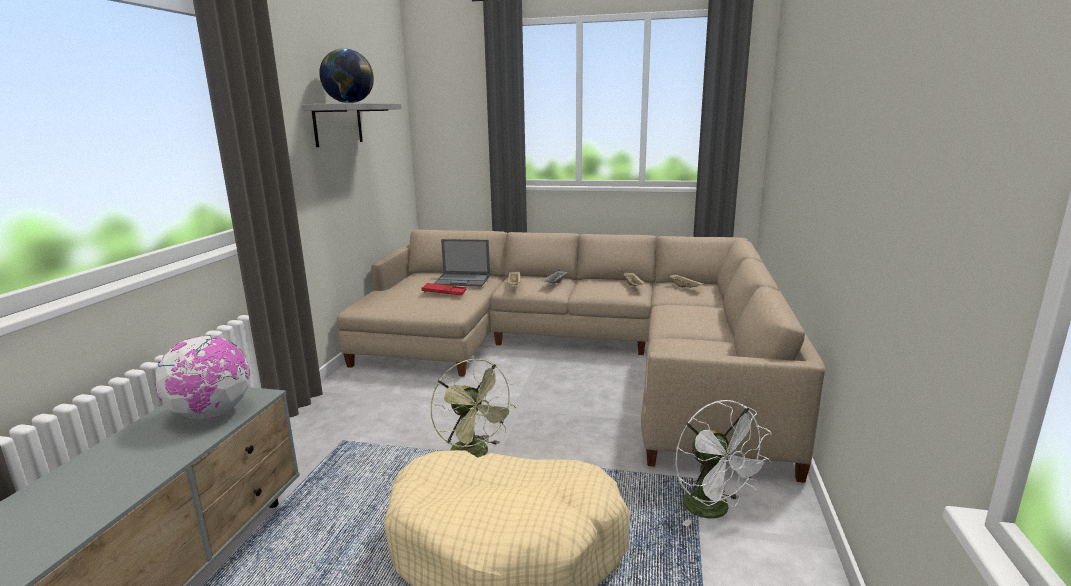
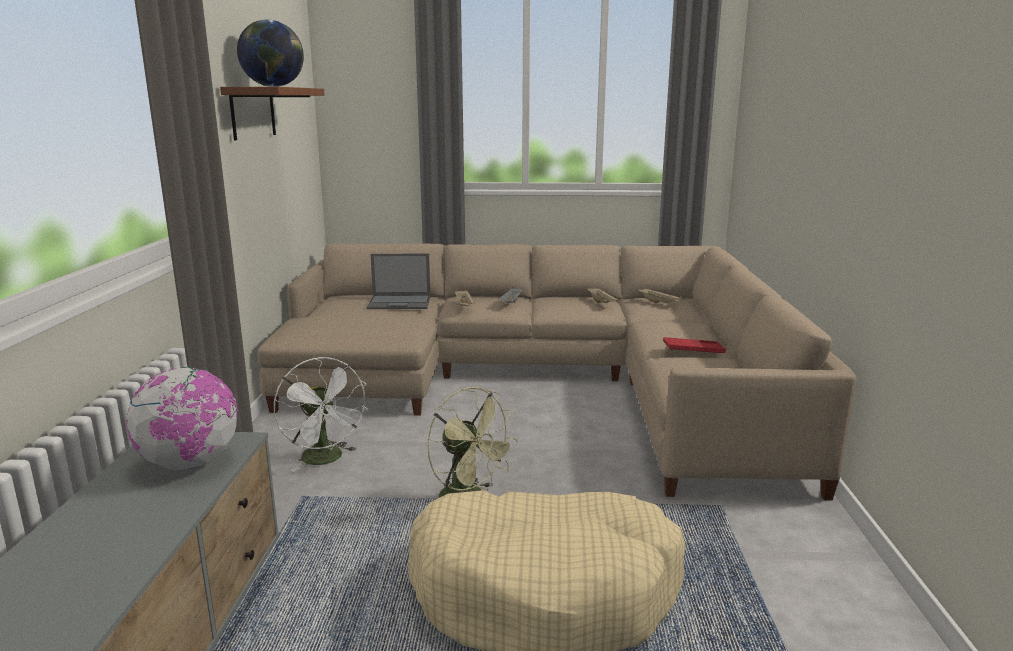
camera: 10 degrees left, 0 degrees up
(338, 124) = (253, 112): grey shelf -> brown shelf
(444, 292) = (384, 317): red tray -> red tray (693, 350)
(714, 511) = (752, 536): white fan -> white fan (327, 460)

